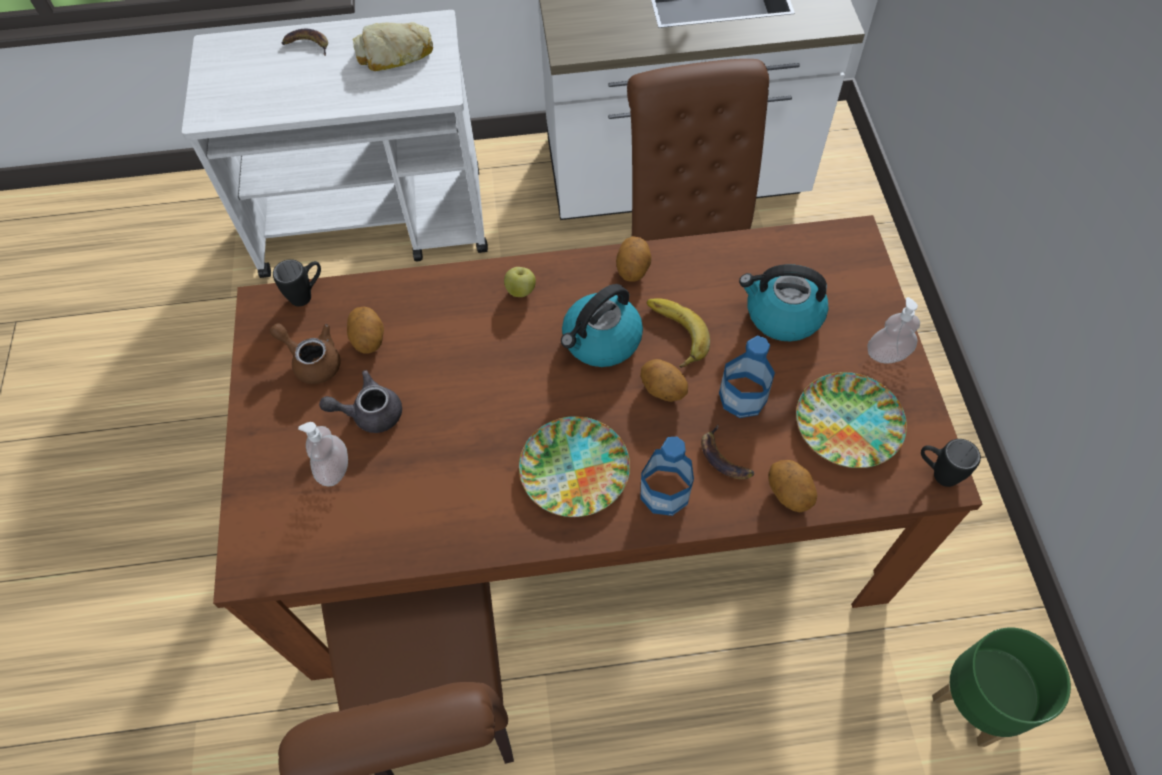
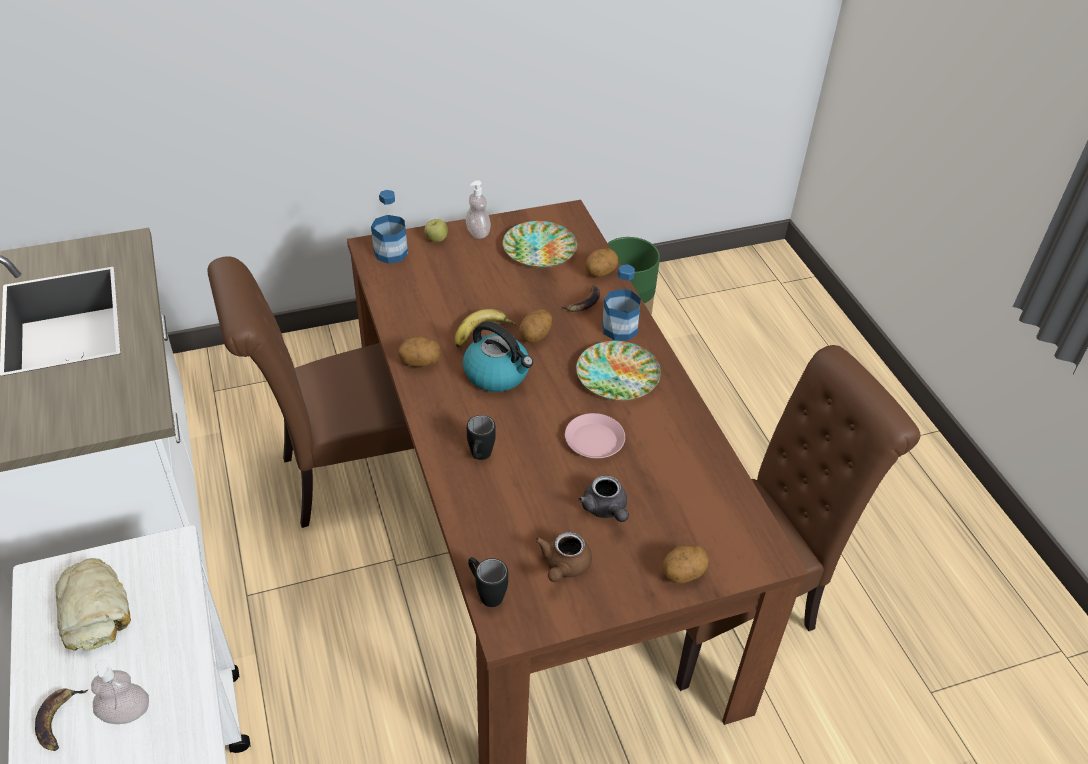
camera: 105 degrees left, 15 degrees down
(334, 468) = (665, 522): soap dispenser -> soap dispenser (125, 713)
(369, 339) = (529, 528): potato -> potato (682, 574)
(471, 421) = (594, 440): none -> pink plate
(521, 291) = (454, 430): apple -> apple (436, 239)
(742, 397) = (531, 296): bottle -> bottle (391, 253)
(782, 315) = (453, 280): kettle -> none
(937, 473) = (565, 214): black mug -> black mug (479, 457)

